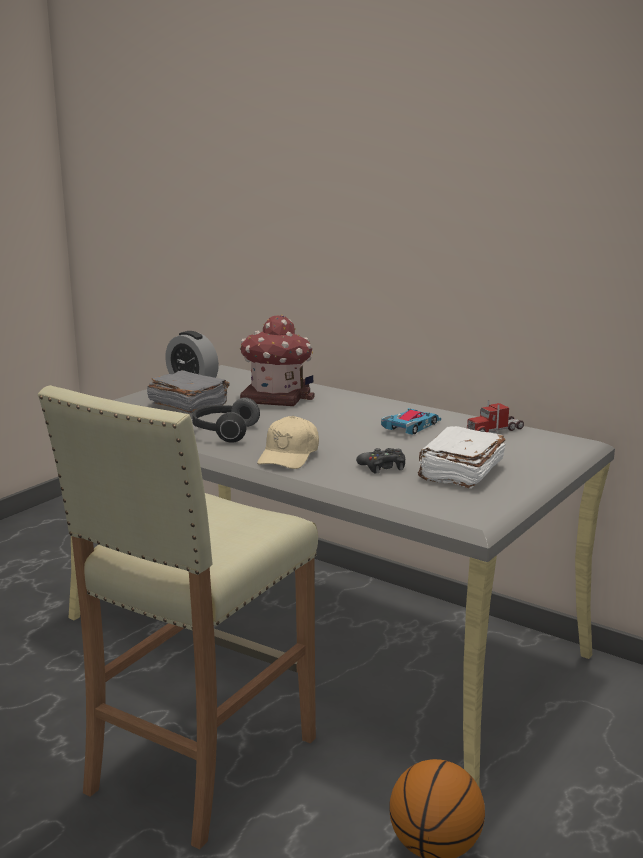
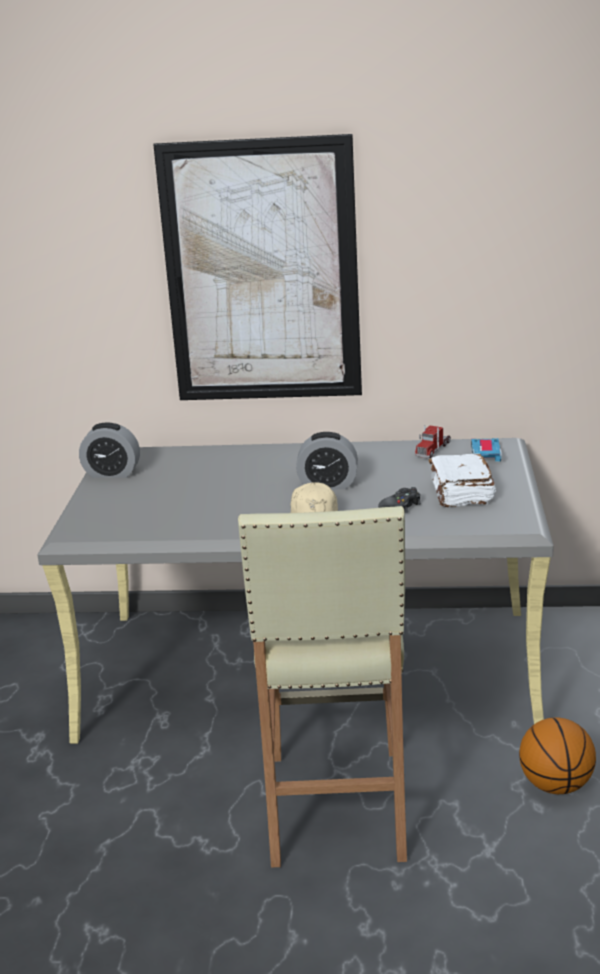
camera: 30 degrees left, 5 degrees up
(188, 405) = (149, 497): grey book -> none
(223, 432) = (227, 514): headphones -> none
(276, 396) = (213, 466): toy house -> none
(346, 433) = (328, 485): none -> alarm clock
(368, 210) = (261, 273): none -> picture
(411, 426) = (367, 464): toy car -> toy car (485, 454)

